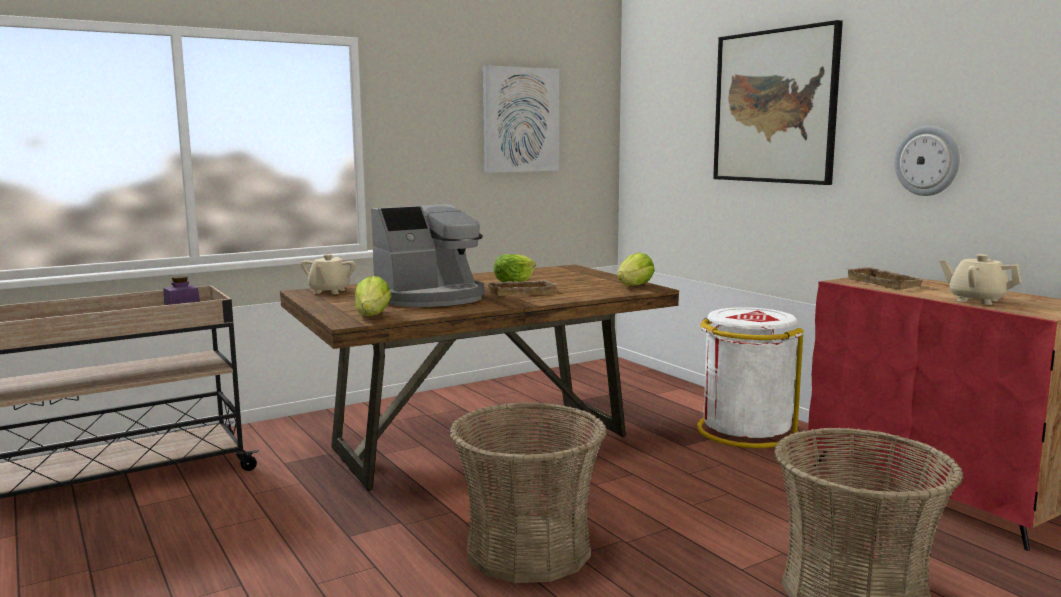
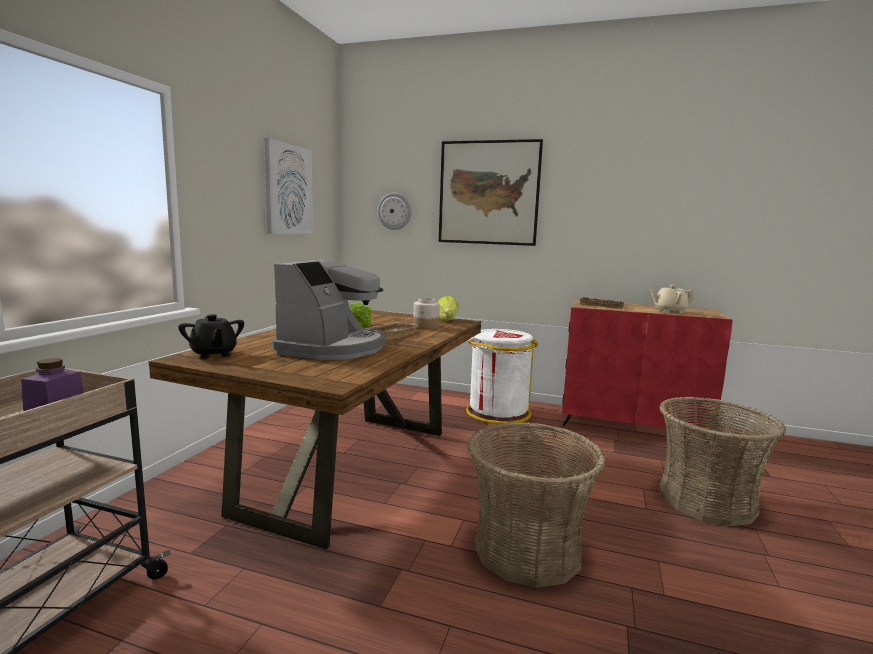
camera: 40 degrees left, 0 degrees up
(329, 291) = (213, 354): beige teapot -> black teapot
(372, 316) = (337, 373): lettuce -> none
(584, 289) = (426, 327): none -> jar
(927, 161) = (604, 231): wall clock -> wall clock (394, 211)

